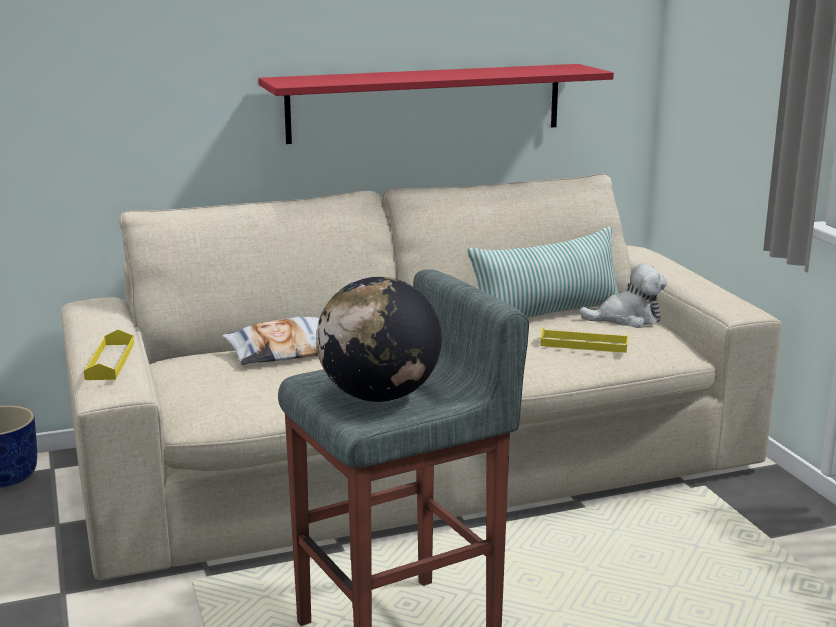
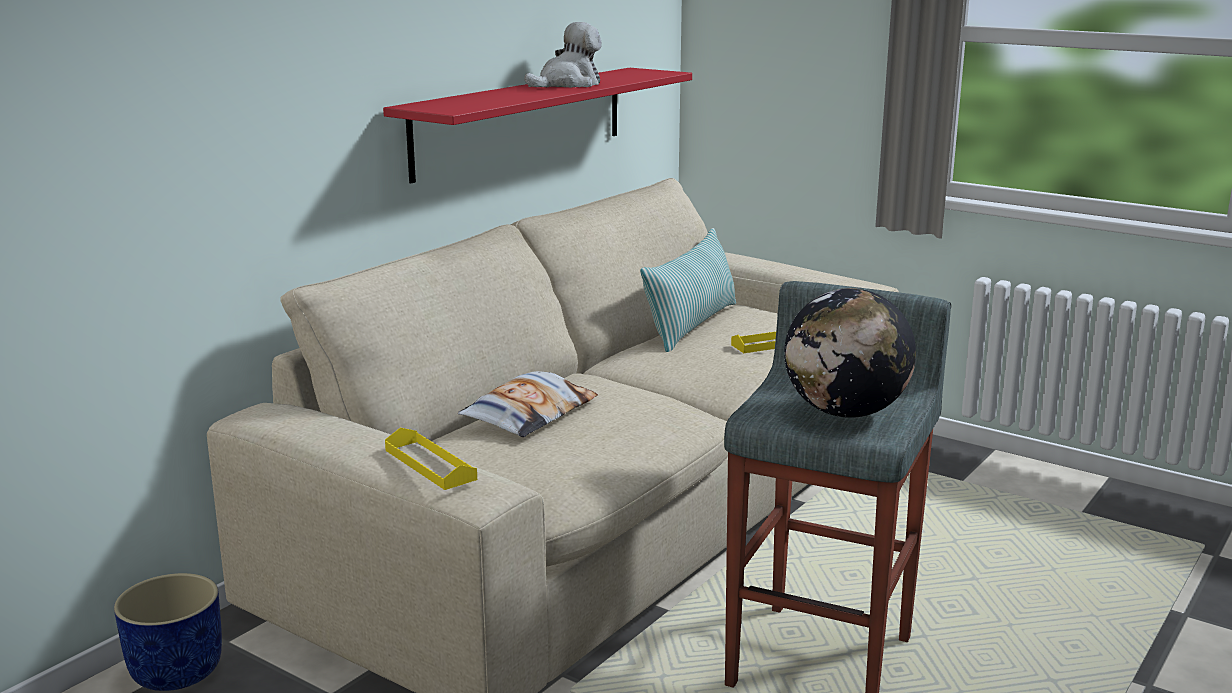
camera: 35 degrees left, 0 degrees up
(627, 319) = (763, 315): plush toy -> plush toy (568, 84)

